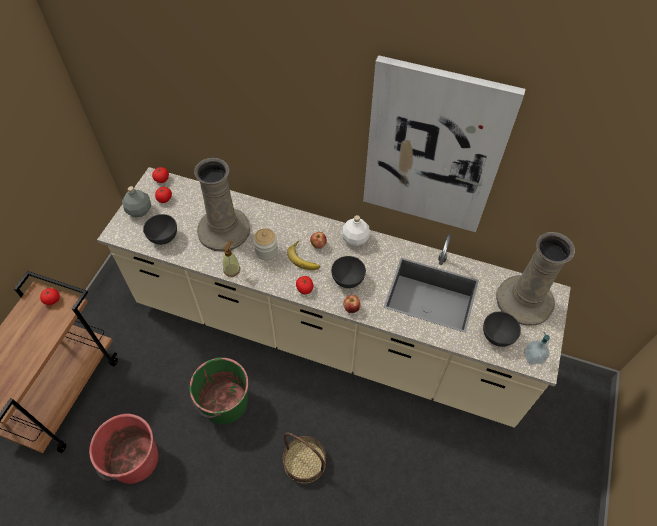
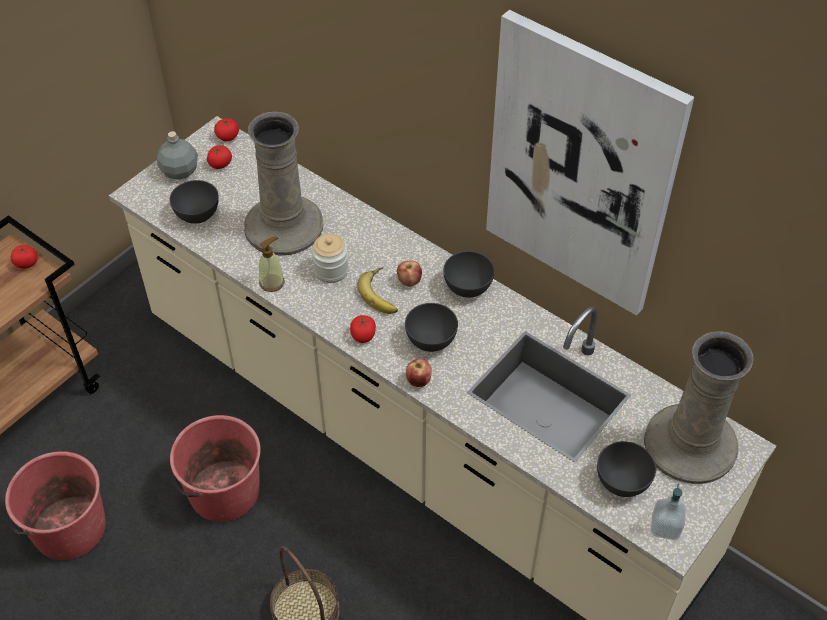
camera: 20 degrees right, 5 degrees down
(224, 403) = (223, 491): green bucket -> red bucket
(355, 239) = (468, 287): white bottle -> grey bowl

